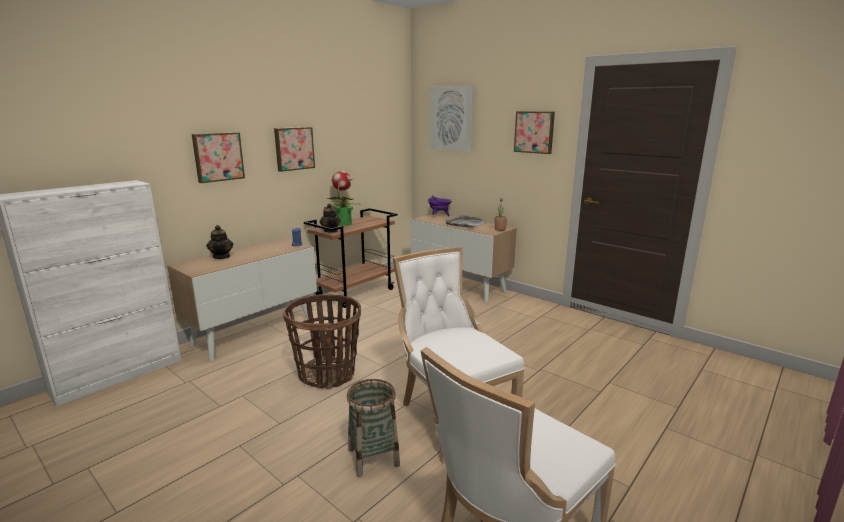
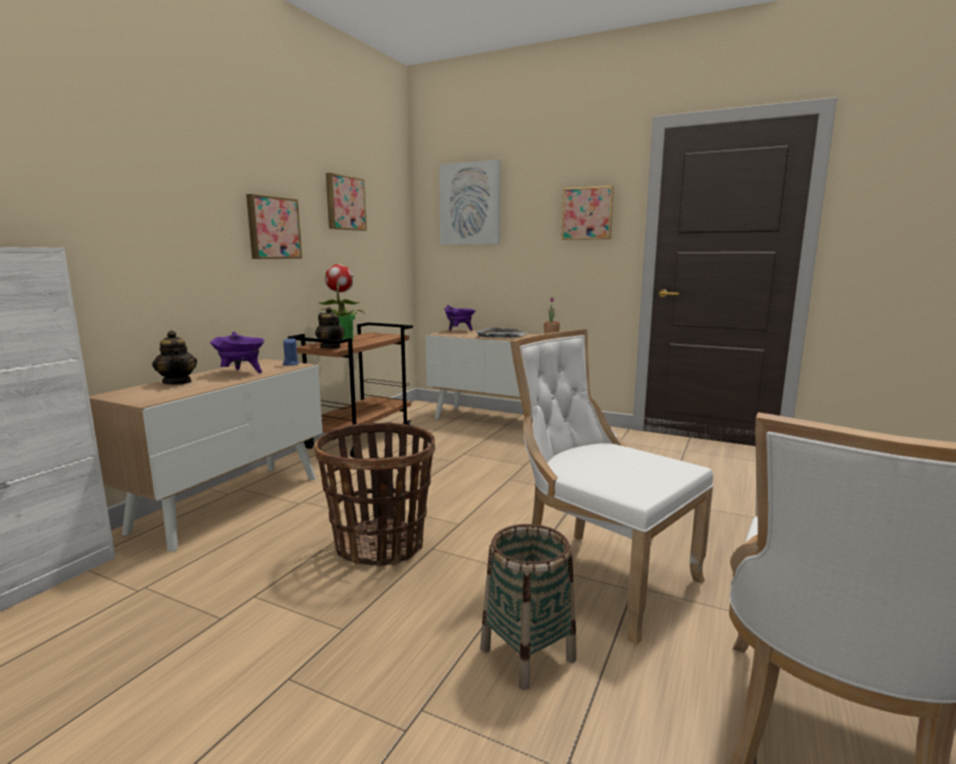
camera: 15 degrees left, 5 degrees down
(218, 156) = (165, 226): picture -> picture (344, 203)
(262, 251) = (241, 373): none -> purple cooking pot

